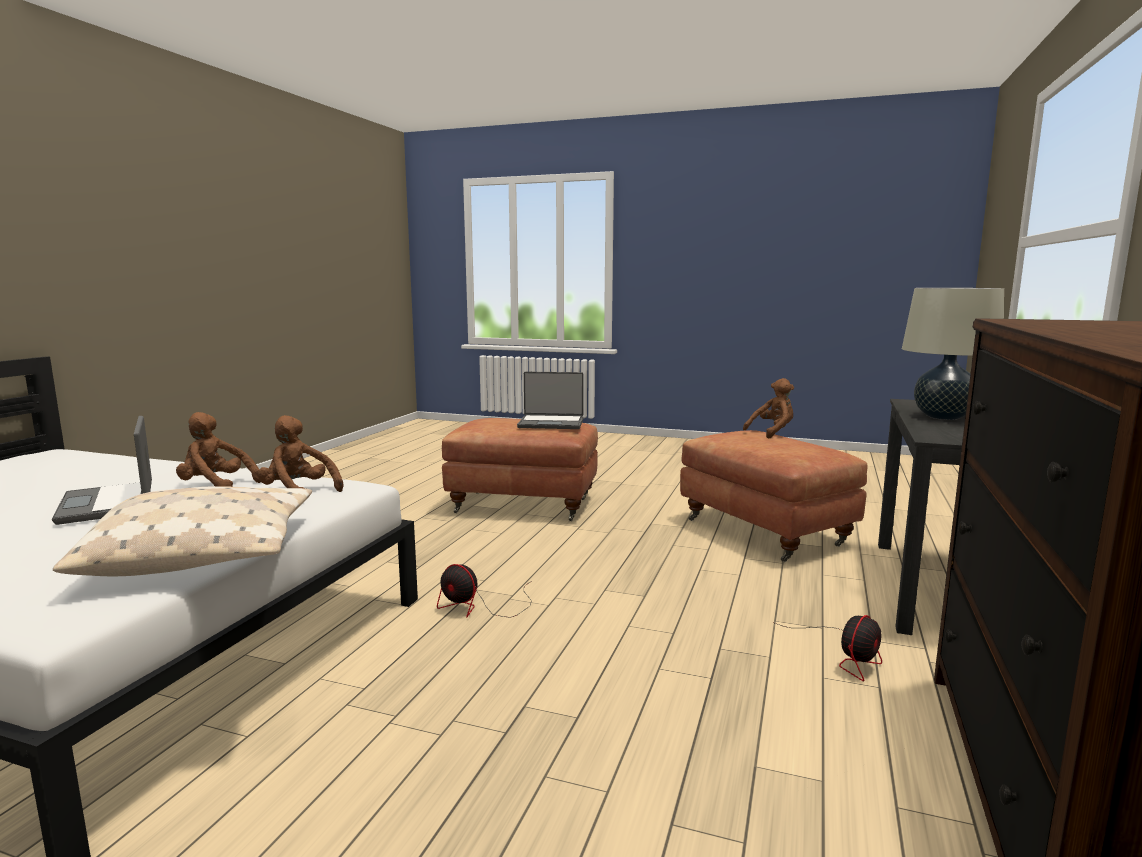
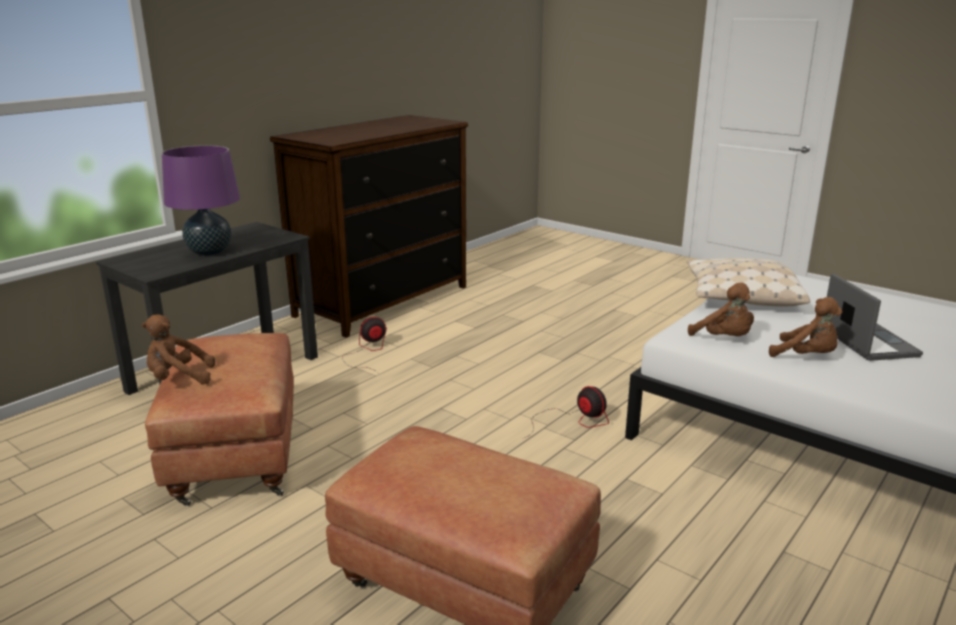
camera: 160 degrees left, 10 degrees up
(551, 423) = (420, 460): laptop -> none
(943, 417) = (209, 252): beige table lamp -> purple table lamp

